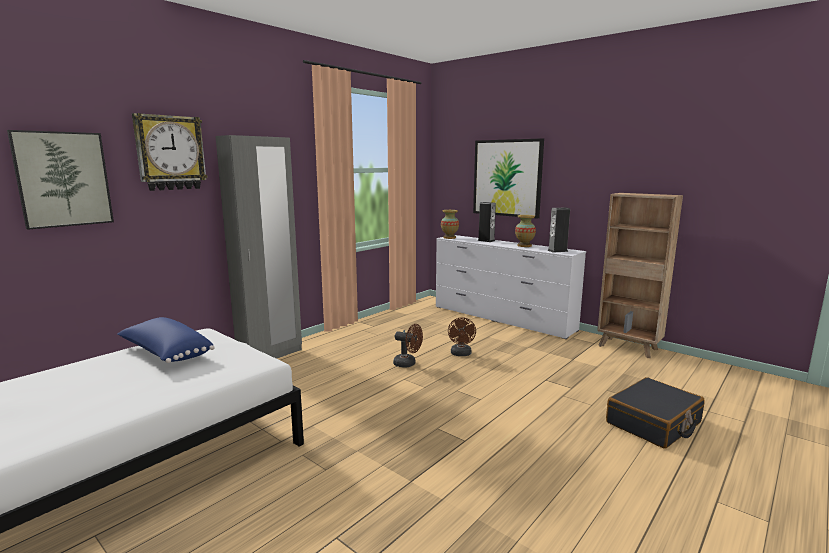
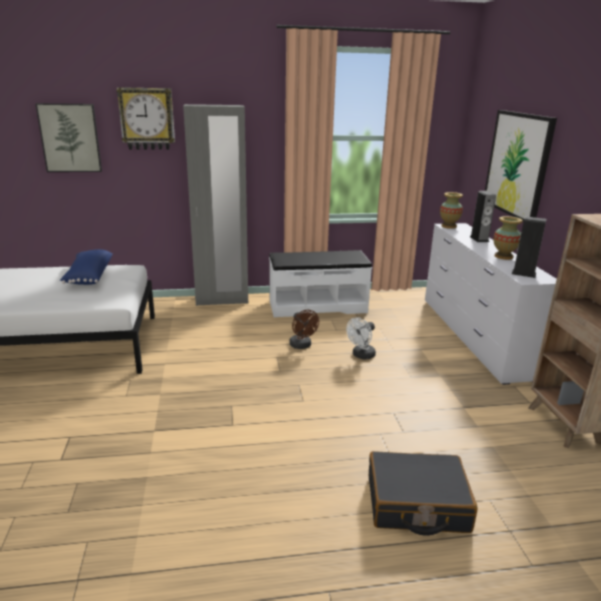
camera: 40 degrees right, 10 degrees up
(366, 333) = (317, 306): none -> white bench
(461, 354) = (361, 355): brown fan -> white fan

